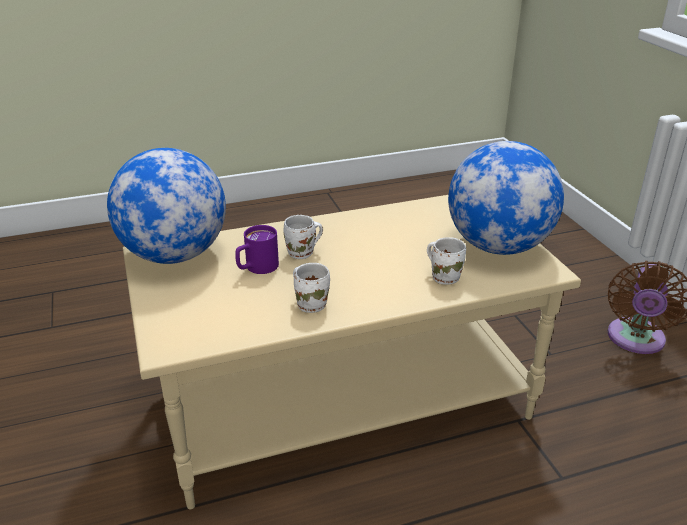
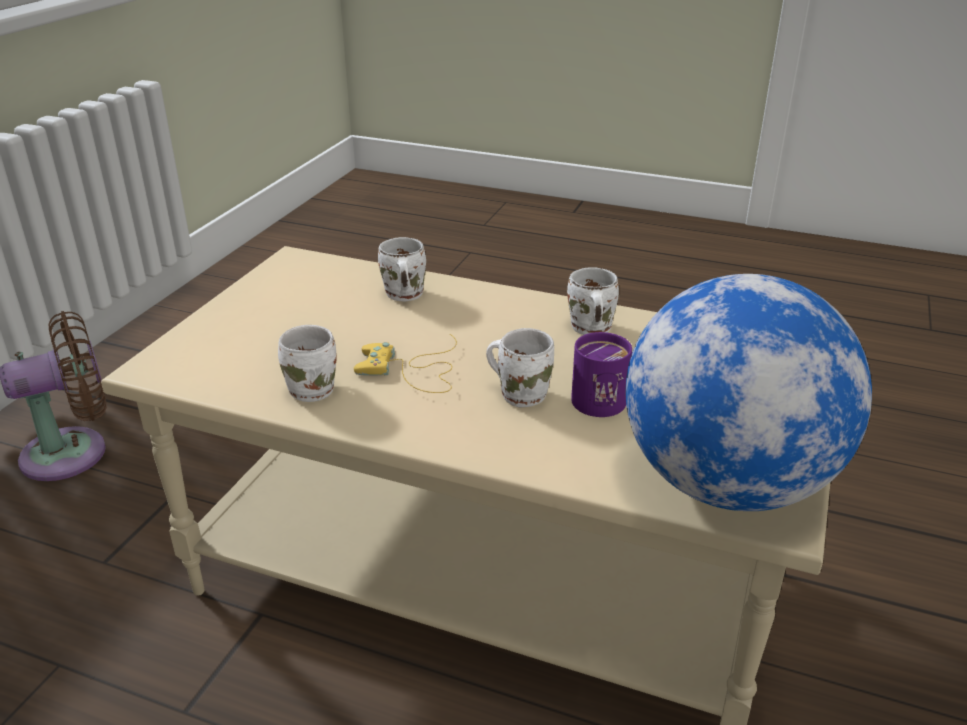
camera: 140 degrees left, 0 degrees up
(367, 242) = (413, 371): none -> yellow game controller
(393, 218) = (315, 389): none -> white mug
(498, 246) = (281, 298): globe -> none

